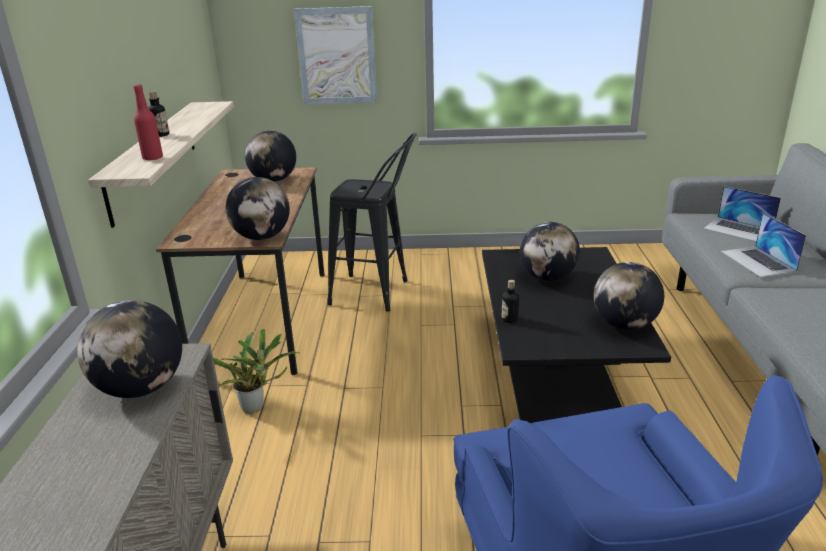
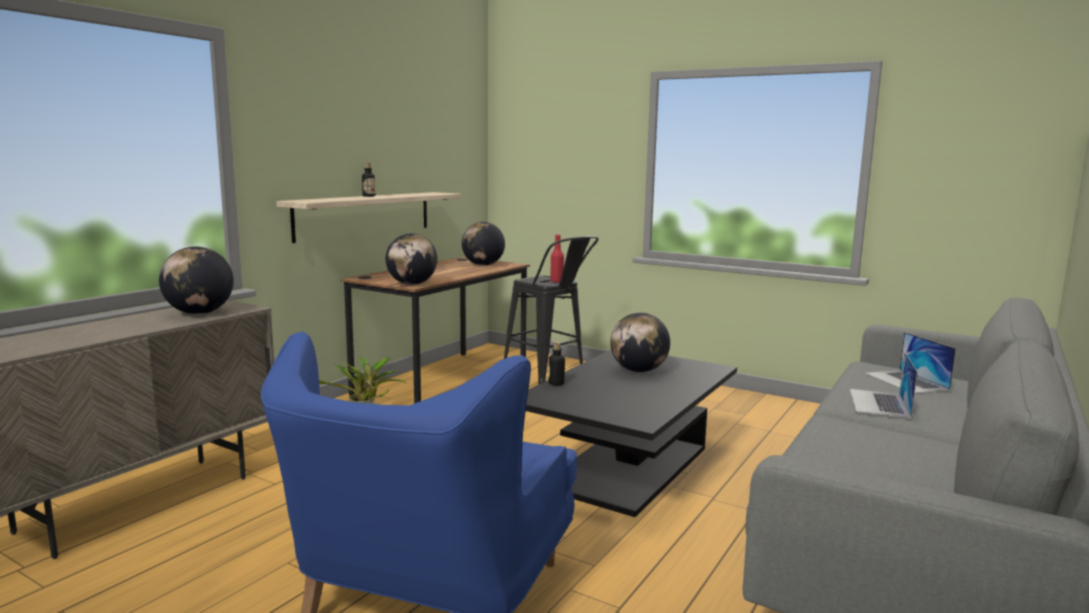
camera: 30 degrees right, 15 degrees down
(152, 158) = (333, 199): red bottle -> red bottle (556, 281)
(336, 56) = (574, 176): picture -> none
(624, 325) = (649, 408): globe -> none

